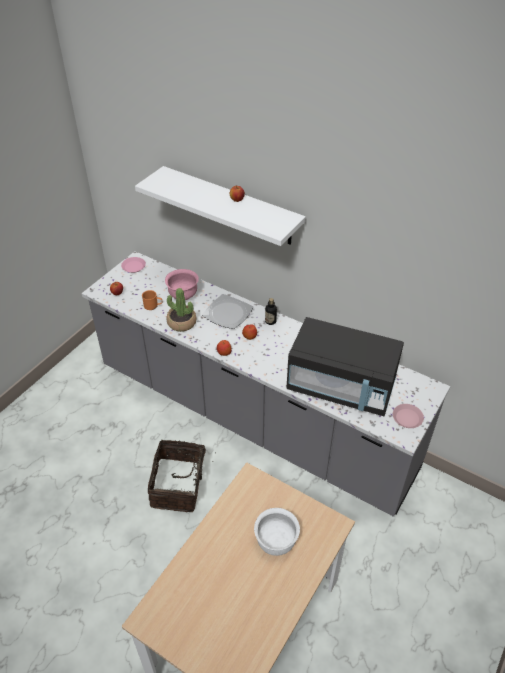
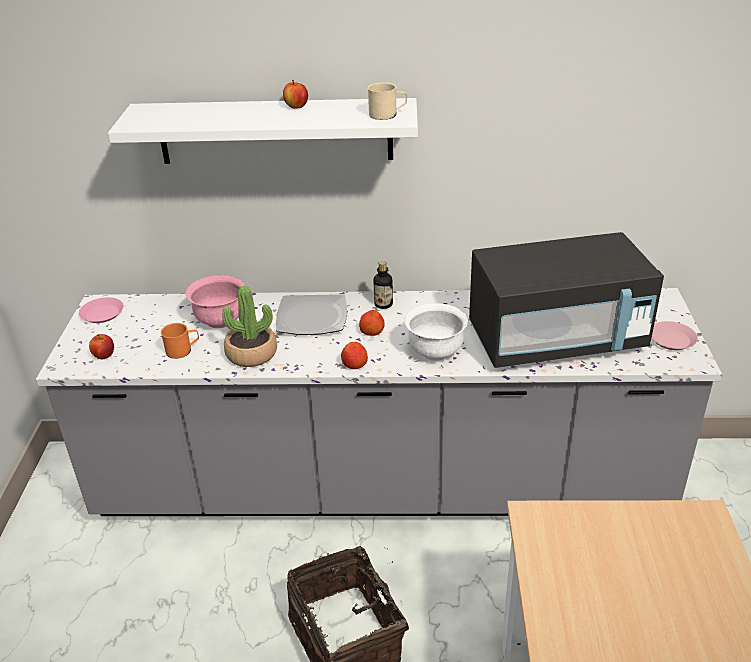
camera: 30 degrees left, 10 degrees down
(275, 224) = (387, 114): none -> beige mug
(276, 542) = (657, 584): white bowl -> white bowl (435, 352)

